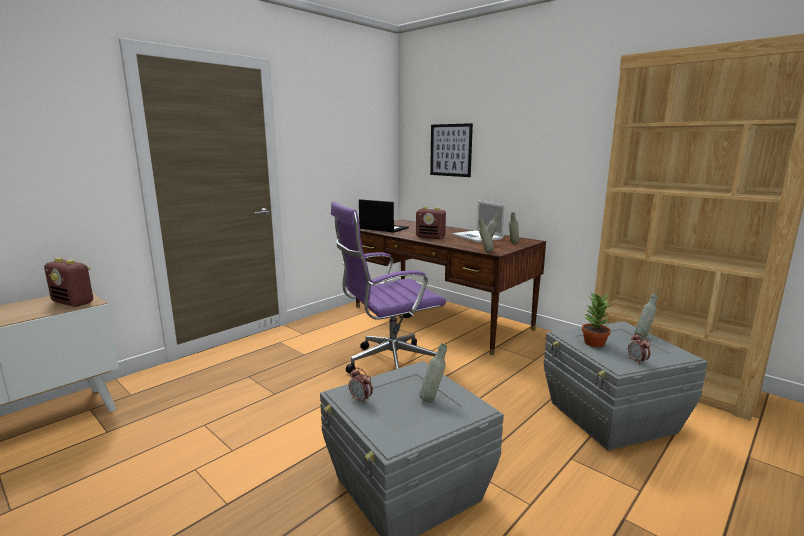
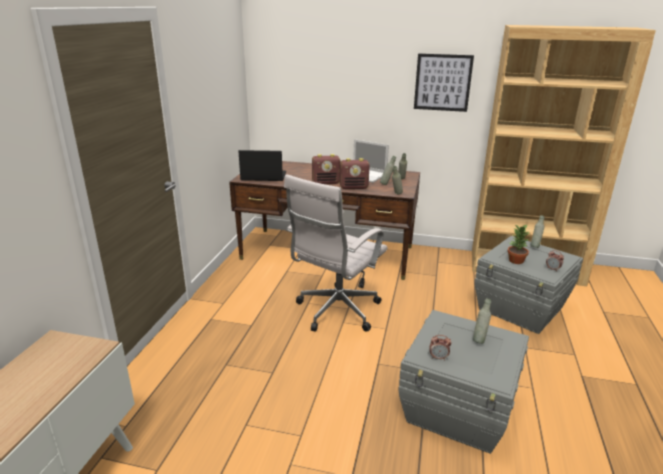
camera: 30 degrees left, 10 degrees up
(73, 303) = (78, 353): radio -> radio (354, 187)
(388, 364) = (335, 312): purple office chair -> white office chair
(450, 150) = (315, 88): picture -> picture (442, 82)

